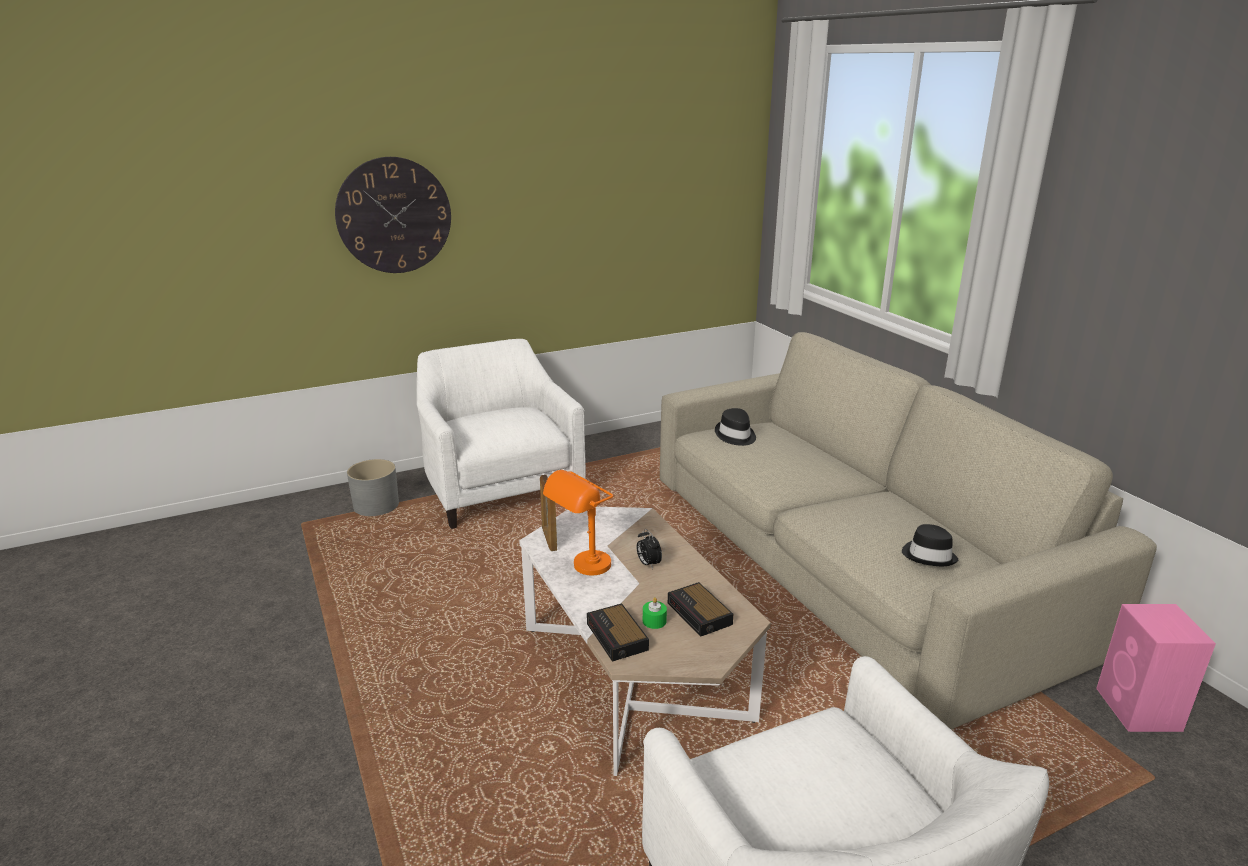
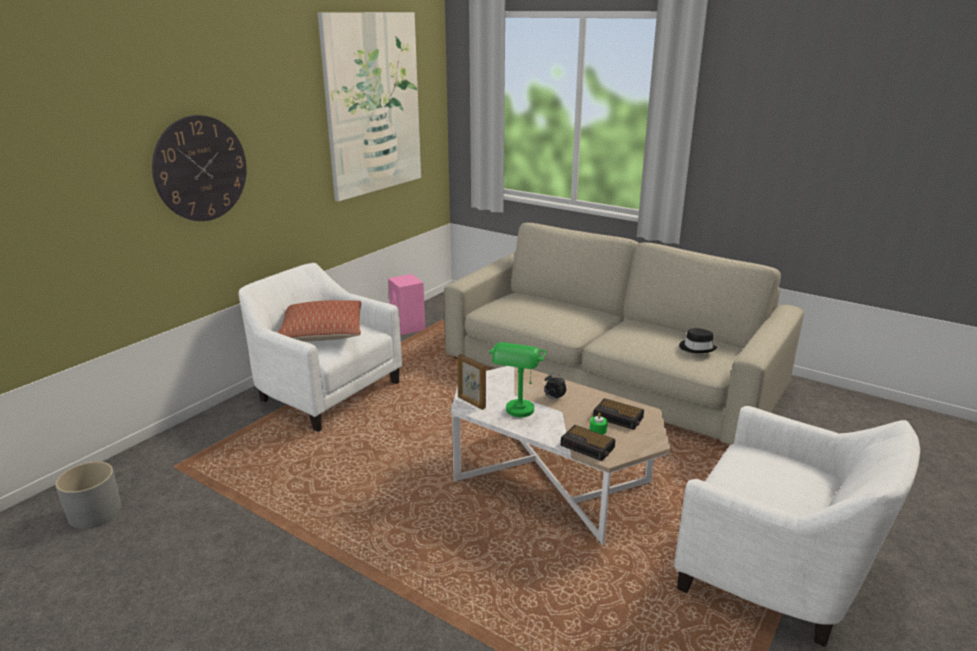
camera: 30 degrees left, 0 degrees up
(376, 506) = (230, 433): grey planter -> grey planter (95, 513)
(494, 420) = (322, 333): none -> pillow
(583, 570) = (518, 415): orange table lamp -> green table lamp
(642, 160) = (373, 104): none -> picture
(735, 435) = (510, 305): black hat -> none
(1139, 710) = (815, 407): pink speaker -> pink speaker (408, 327)

